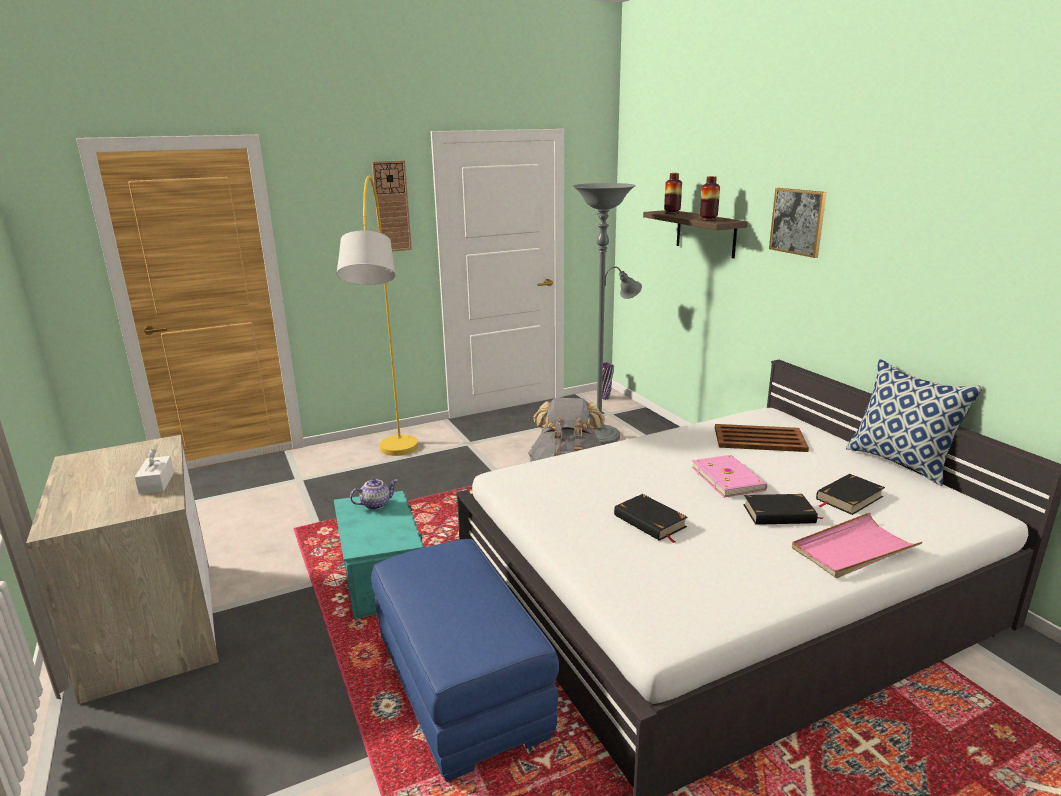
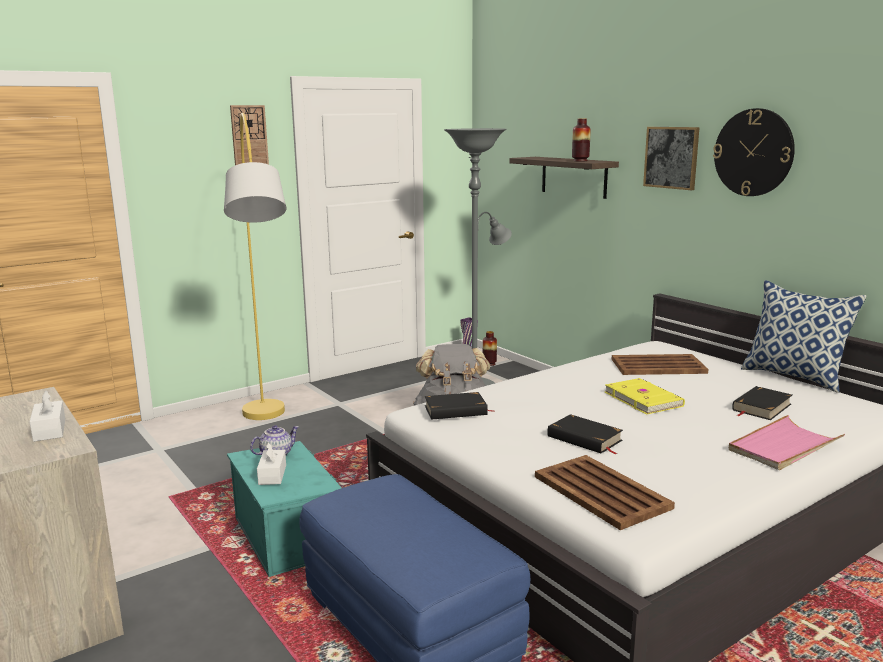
camera: 10 degrees left, 5 degrees down
(365, 526) = (272, 475): none -> white tissue box
(641, 587) = (602, 493): none -> brown tray
(672, 213) = (539, 158): vase -> vase (489, 364)
(728, 478) = (644, 399): pink book -> yellow book
(779, 514) = (704, 424): black book -> black book (456, 410)
(878, 223) = (753, 152): none -> wall clock

